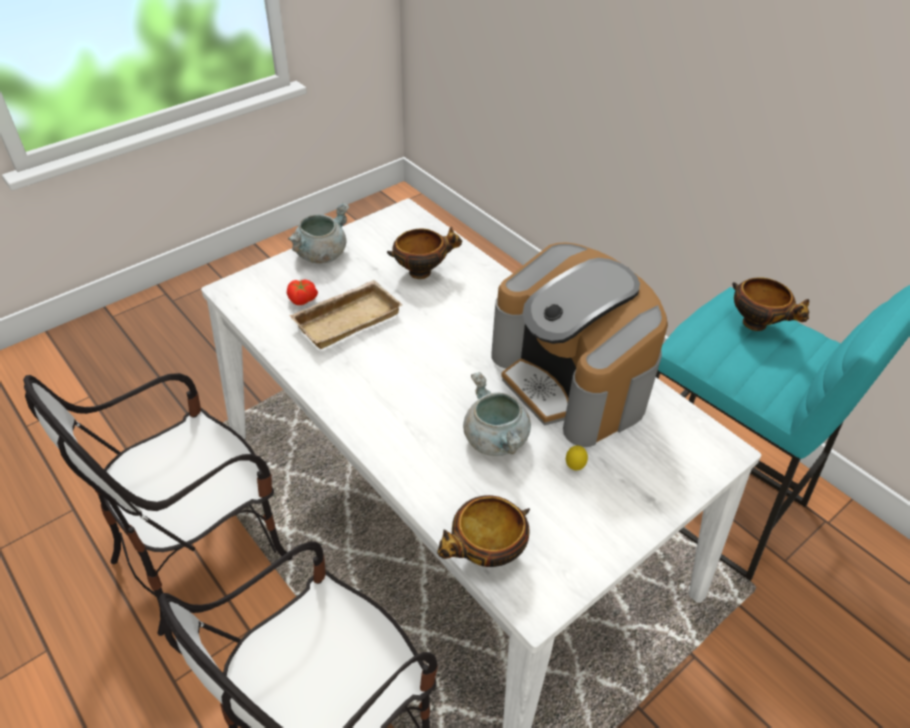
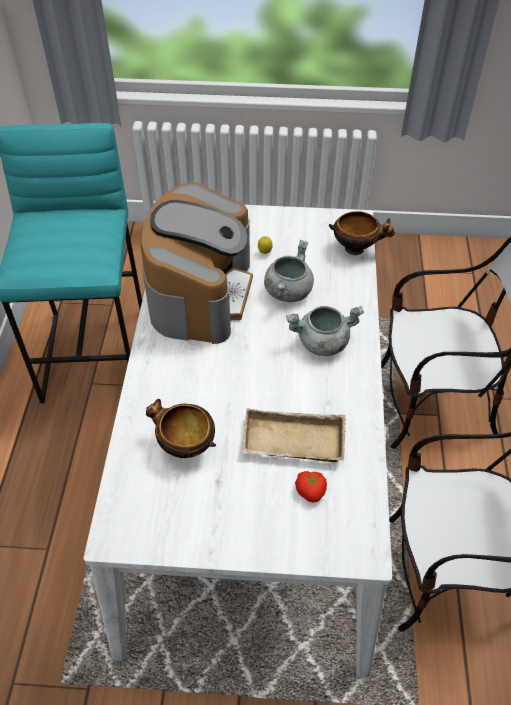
camera: 135 degrees left, 5 degrees up
(321, 254) = (247, 538): grey cooking pot -> grey cooking pot (322, 343)
(757, 324) = (46, 244): bowl -> none

